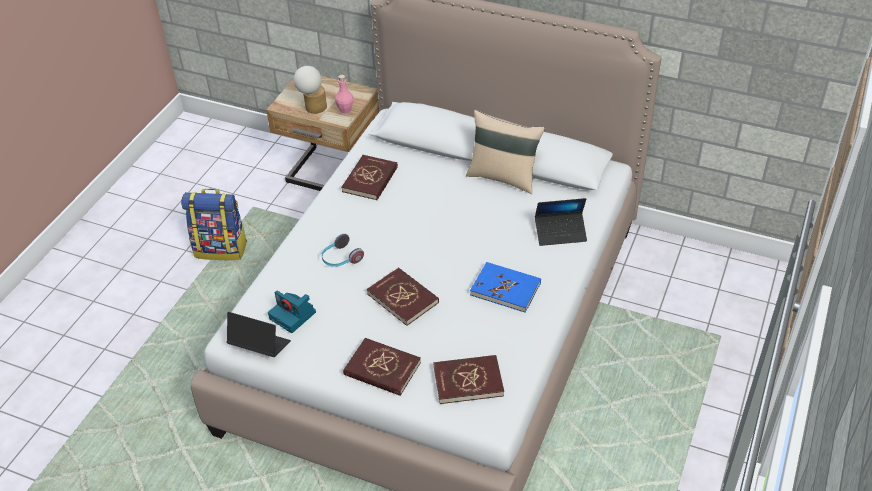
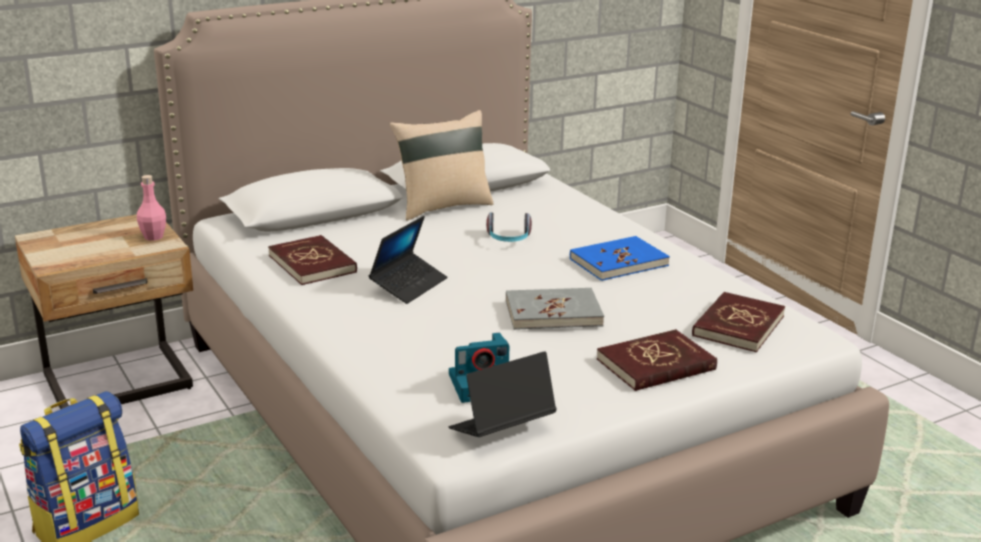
camera: 55 degrees left, 20 degrees down
(312, 107) = (104, 251): table lamp -> none
(341, 259) = (424, 324): headphones -> headphones (508, 240)
(403, 298) = (553, 313): red book -> grey book
(560, 233) = (574, 213): laptop -> laptop (409, 285)

